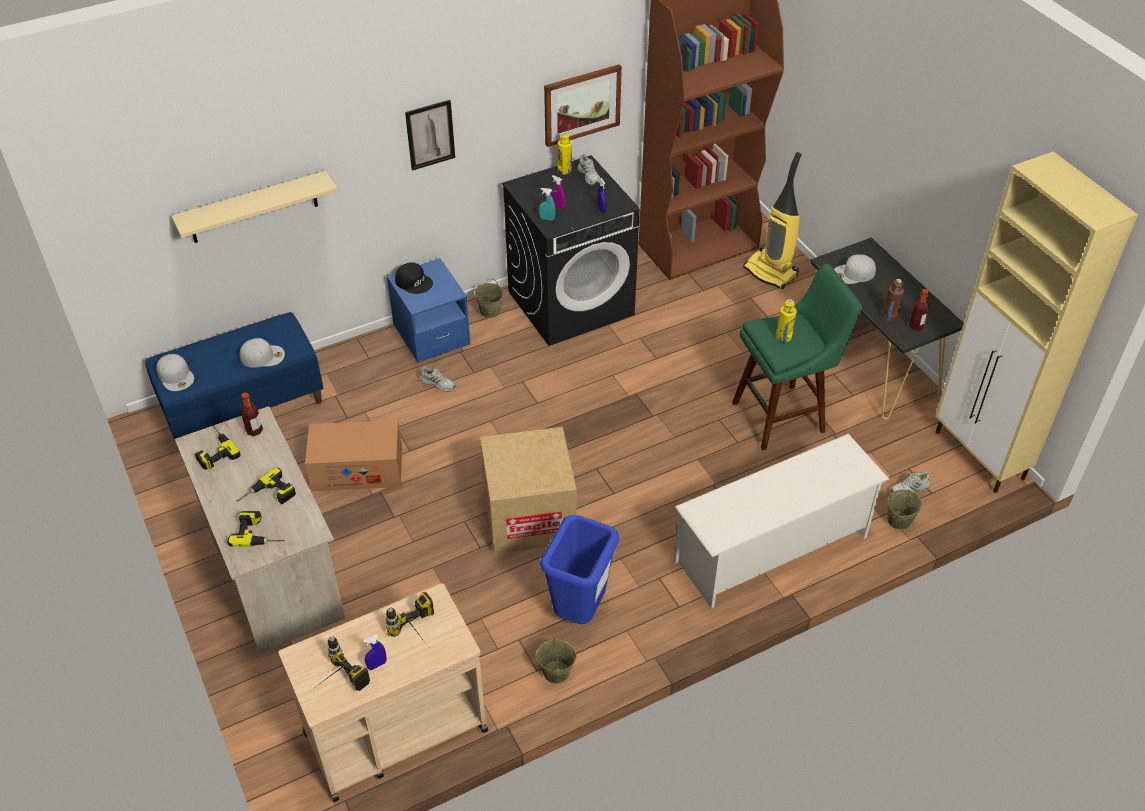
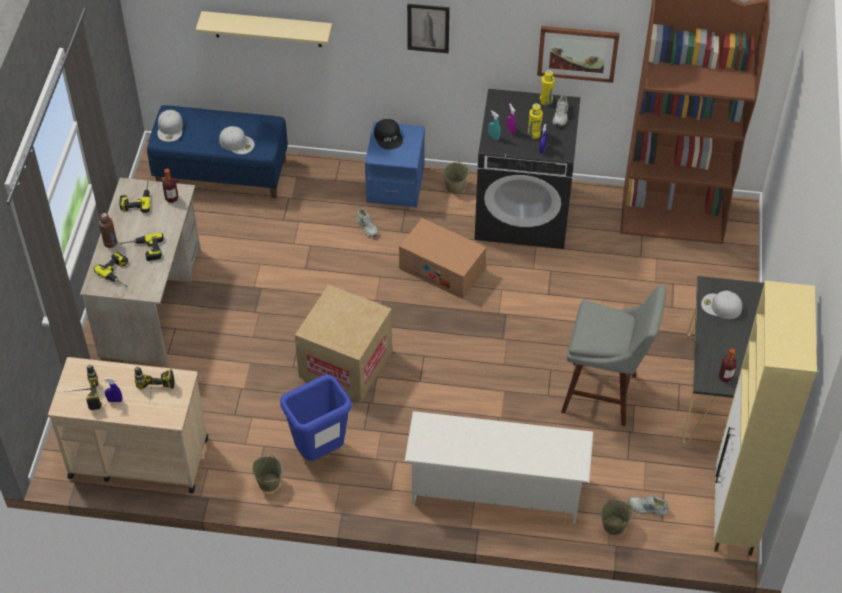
camera: 35 degrees right, 5 degrees up
(357, 469) = (259, 262): cardboard box -> cardboard box (442, 269)
(771, 272) = (713, 270): vacuum cleaner -> none
(783, 337) = (599, 328): yellow bottle -> yellow bottle (534, 134)
(784, 415) = (605, 395): green stool -> grey stool
(889, 316) = (712, 357): brown bottle -> brown bottle (110, 243)

